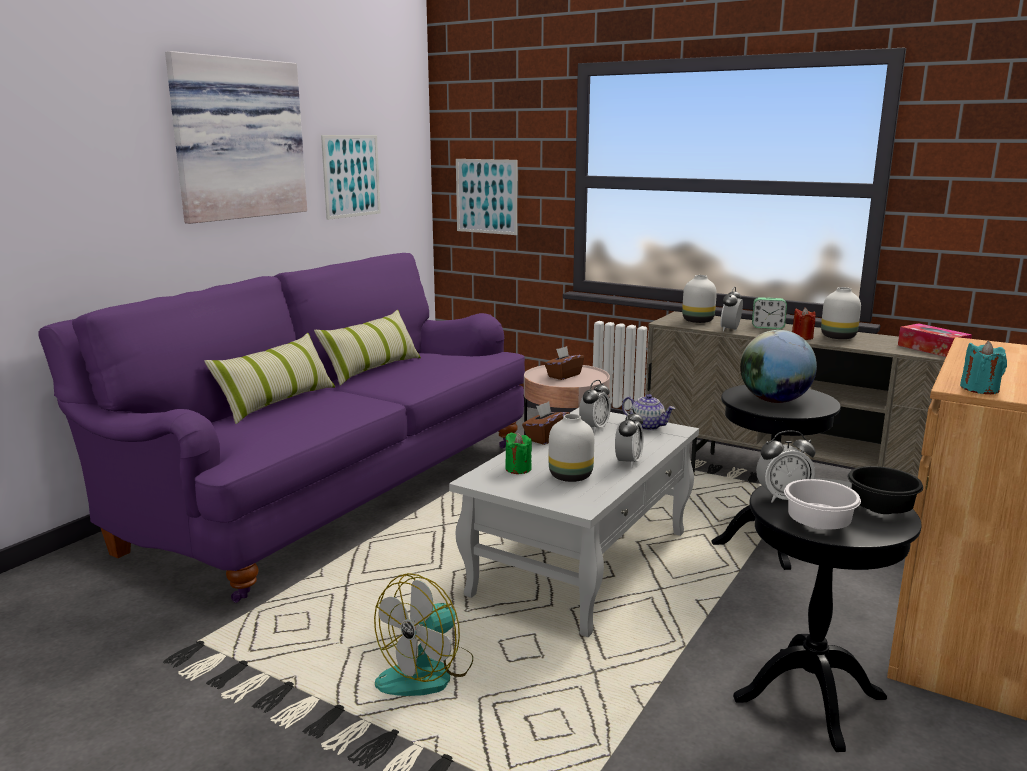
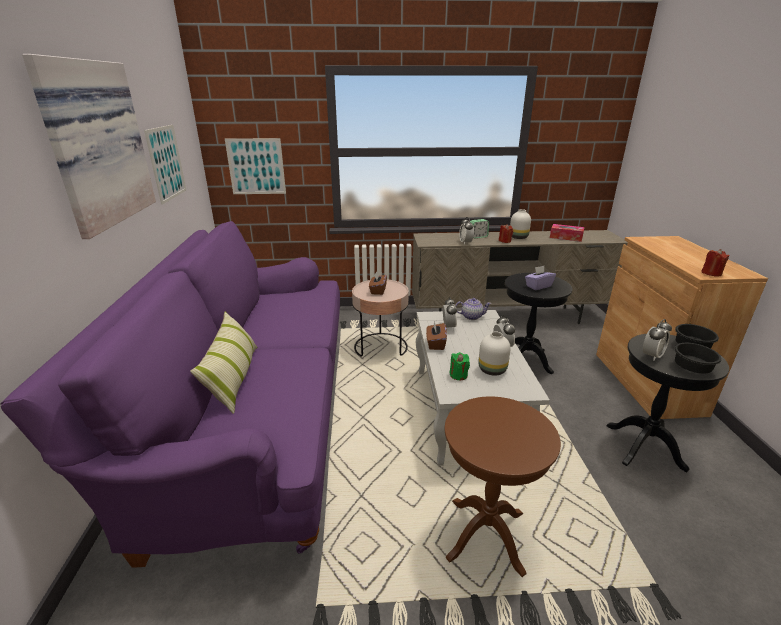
camera: 35 degrees left, 10 degrees up
(372, 369) = (258, 321): pillow -> none
(427, 673) = (486, 535): fan -> brown side table
(698, 321) = (439, 239): white vase -> none
(774, 401) = (538, 286): globe -> purple tissue box
(817, 526) = (692, 369): white bowl -> black bowl
(979, 389) = (711, 273): turquoise candle -> red candle

